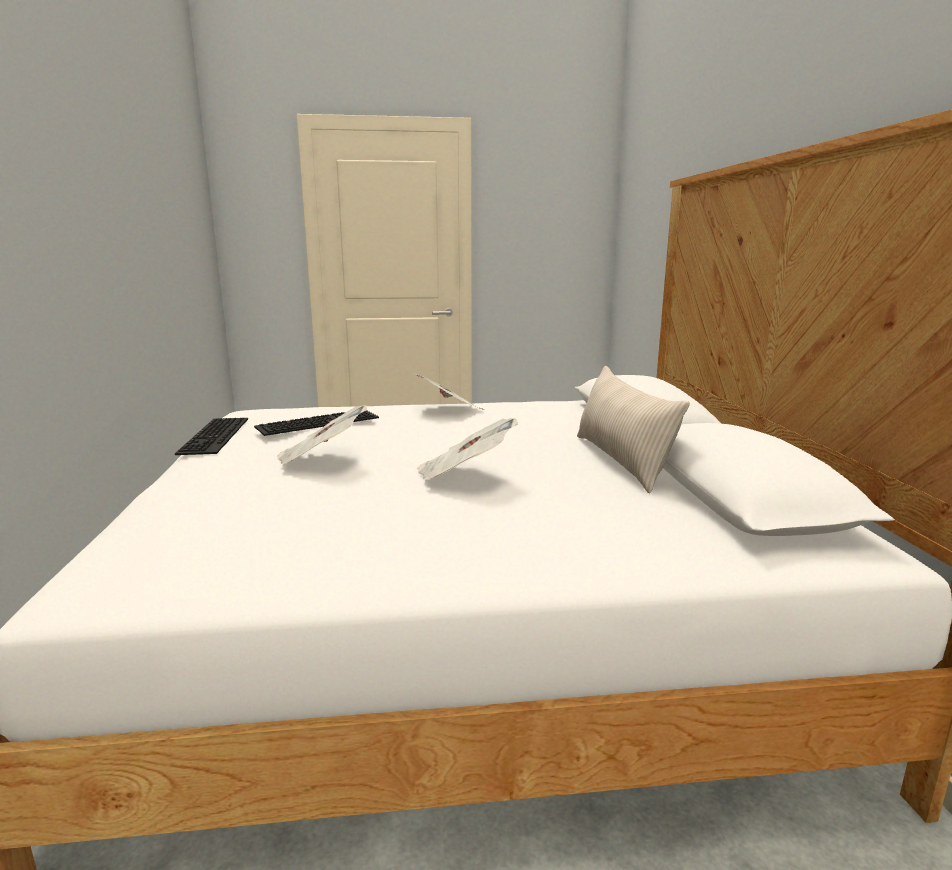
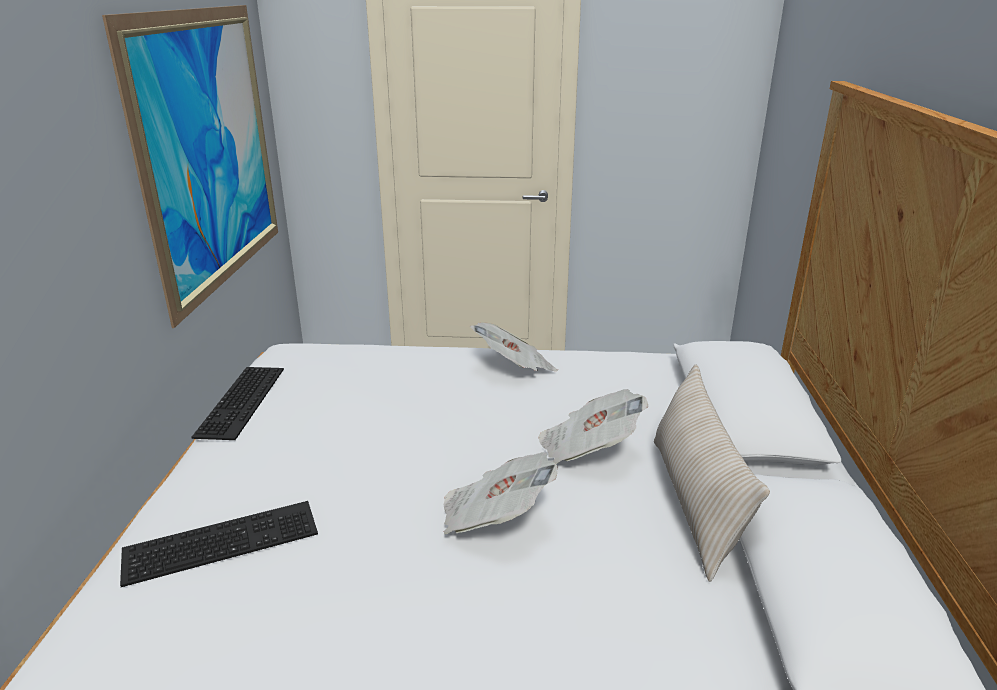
camera: 10 degrees right, 10 degrees up
(173, 253) = (211, 151): none -> picture
(318, 421) = (356, 387): keyboard -> keyboard (223, 539)
(320, 459) = (343, 462): newspaper -> newspaper (588, 448)

